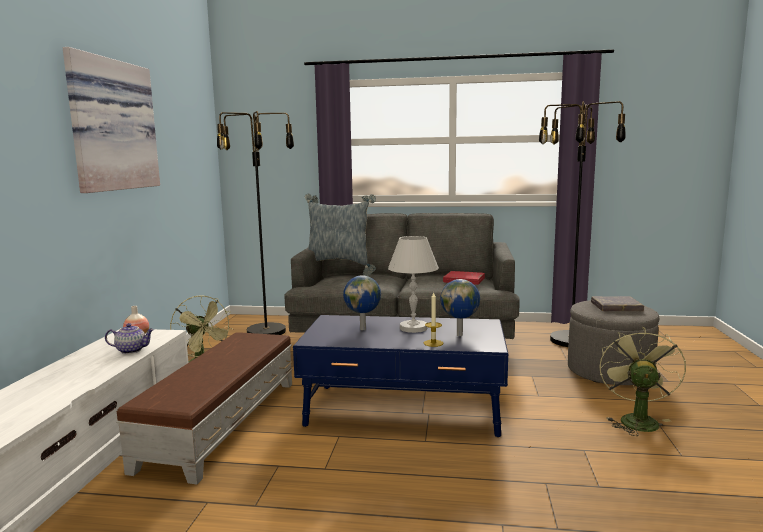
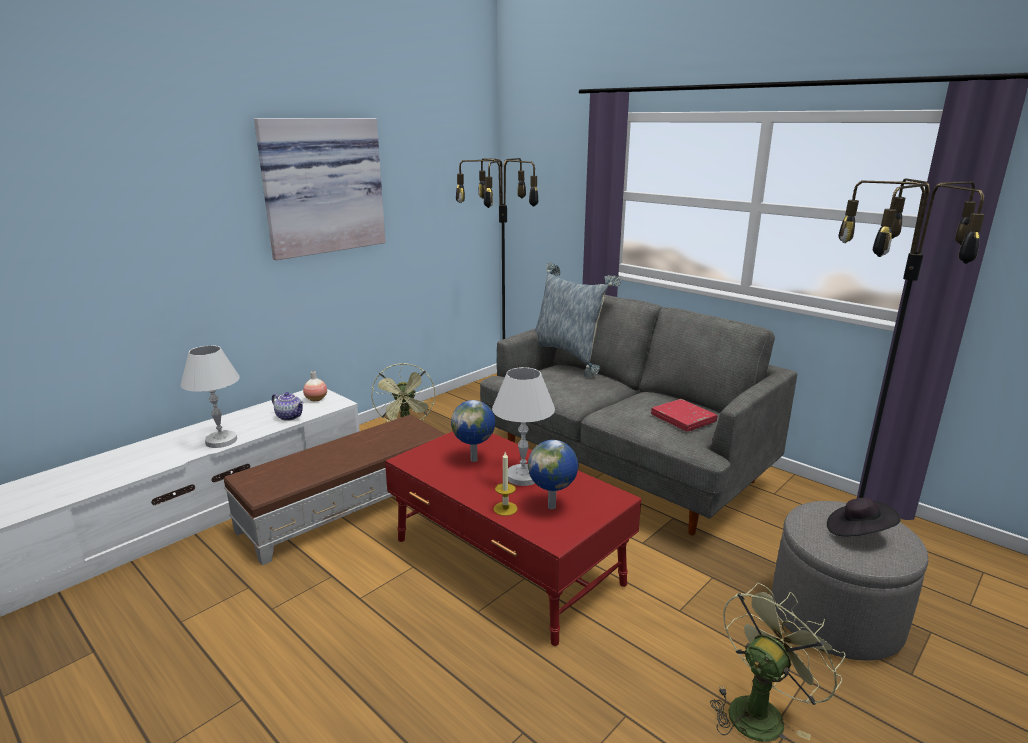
camera: 35 degrees right, 10 degrees up
(84, 380) = (222, 440): none -> white table lamp
(405, 410) = (508, 562): blue coffee table -> red coffee table
(616, 307) = (857, 532): grey book -> black hat

